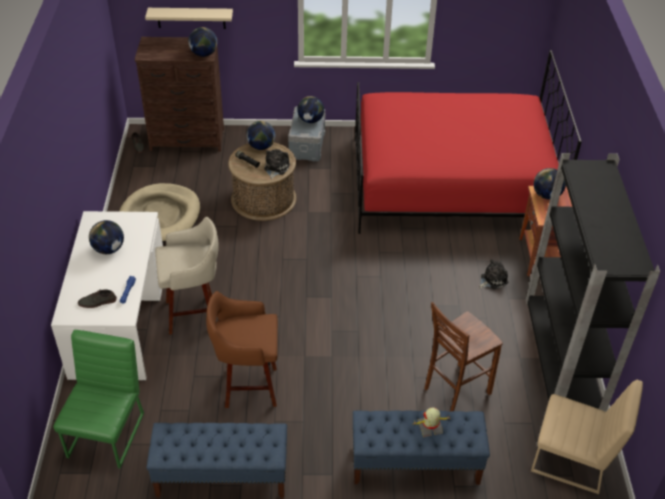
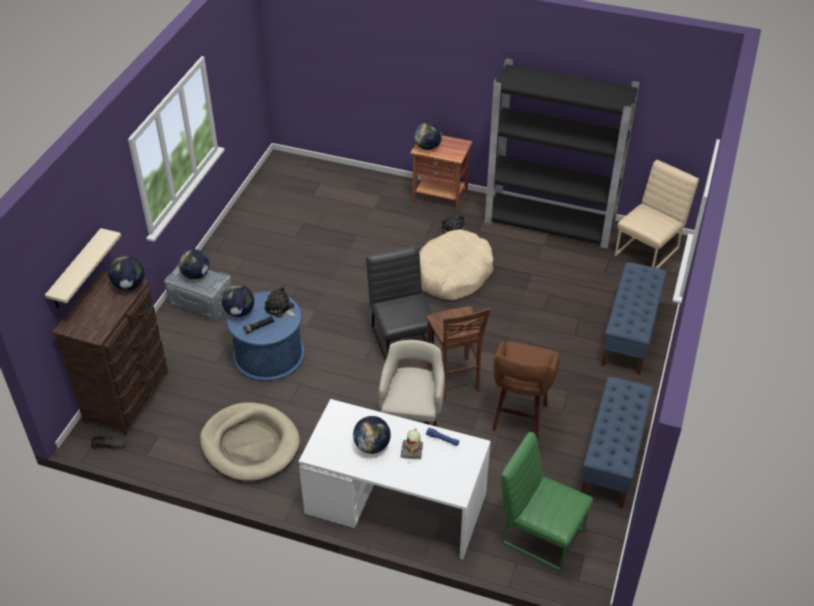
camera: 70 degrees left, 0 degrees up
(97, 302) = (447, 465): grey shoe -> none
(263, 199) = (269, 354): brown coffee table -> blue coffee table
(319, 277) = (401, 339): none -> grey chair
(429, 293) = (453, 274): none -> beige dog bed
(430, 428) = (637, 292): toy robot -> toy robot (412, 451)
(451, 184) = (321, 220): red bed -> none
(455, 391) = (565, 291): brown stool -> brown stool (454, 380)

